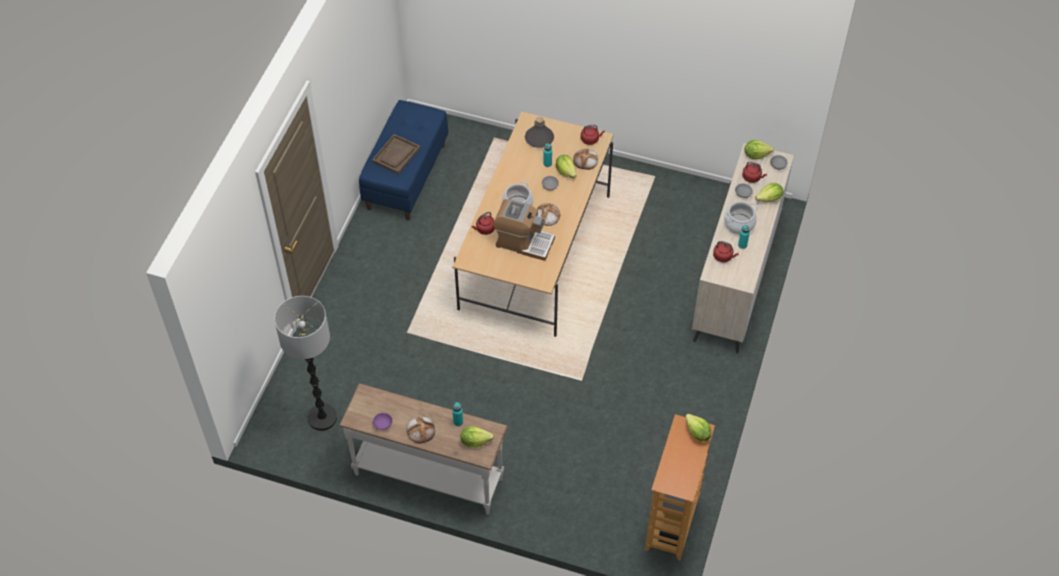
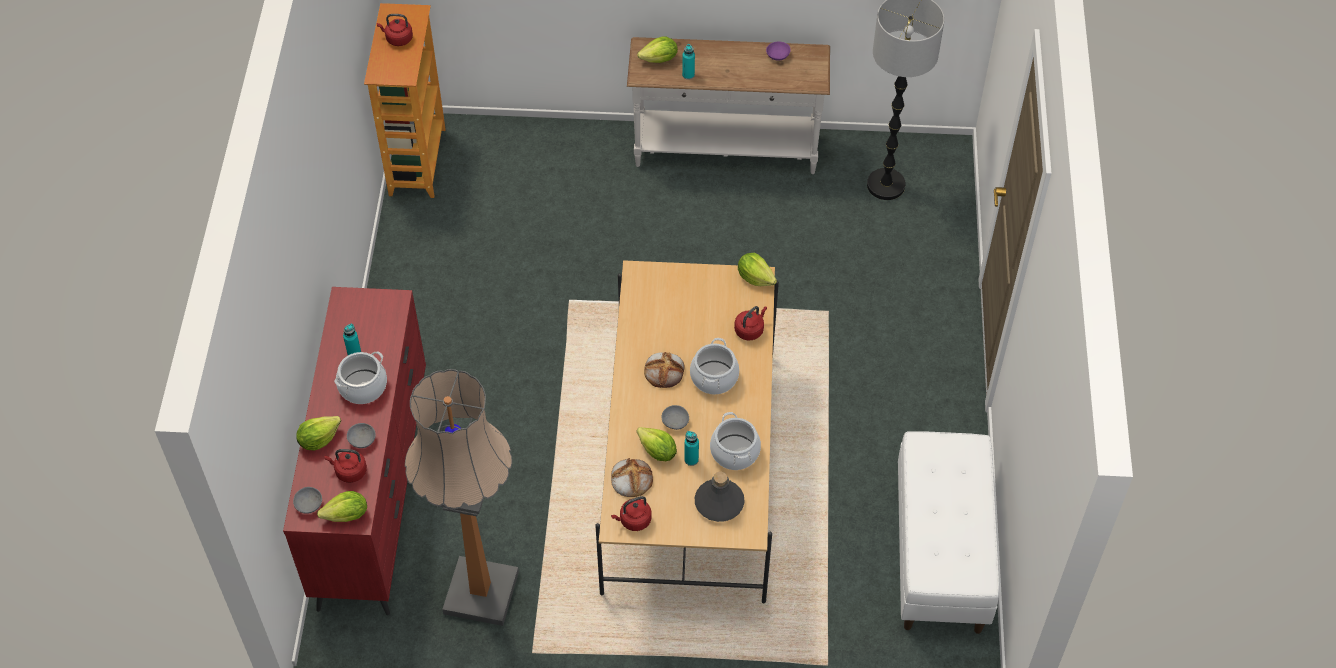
camera: 165 degrees right, 0 degrees up
(396, 155) = (950, 486): brown tray -> none
(406, 176) = (941, 554): blue bench -> white bench
(421, 430) = (729, 57): bread -> none
(520, 162) = (735, 452): none -> cooking pot
(524, 242) = (685, 323): coffee machine -> none
(678, 212) = (481, 593): none -> floor lamp
(697, 433) = (384, 70): lettuce -> lettuce (755, 277)
(723, 256) = (380, 330): red kettle -> red kettle (398, 39)
(734, 280) = (374, 493): beige dresser -> red dresser

